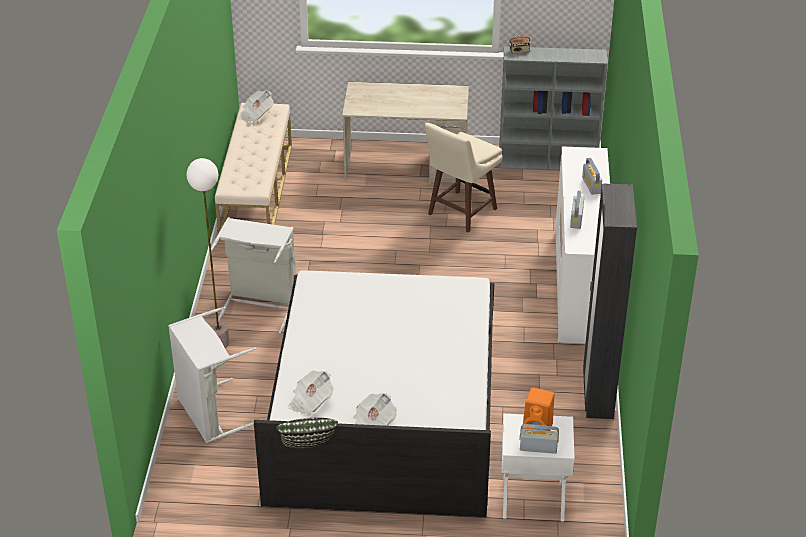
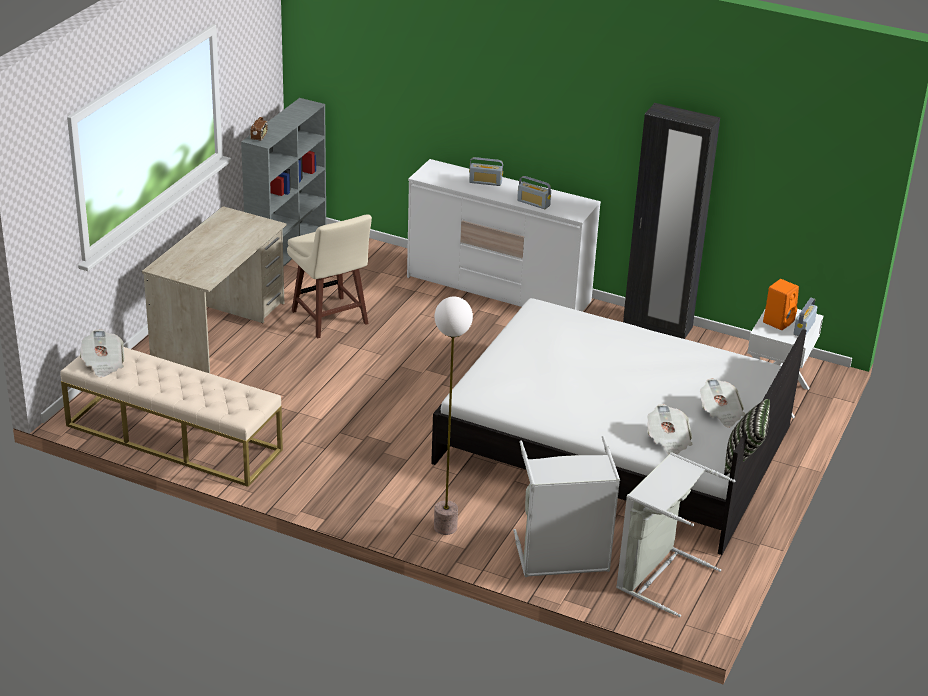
camera: 70 degrees left, 5 degrees down
(260, 306) = (397, 484): grey laundry basket -> grey laundry basket (658, 575)

